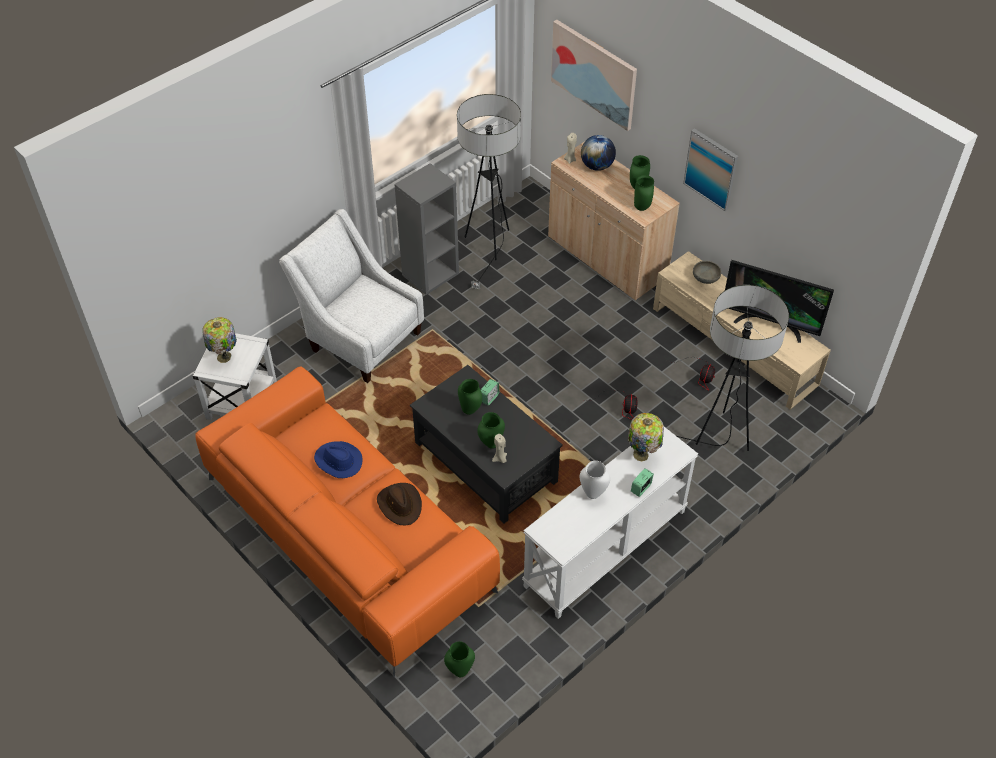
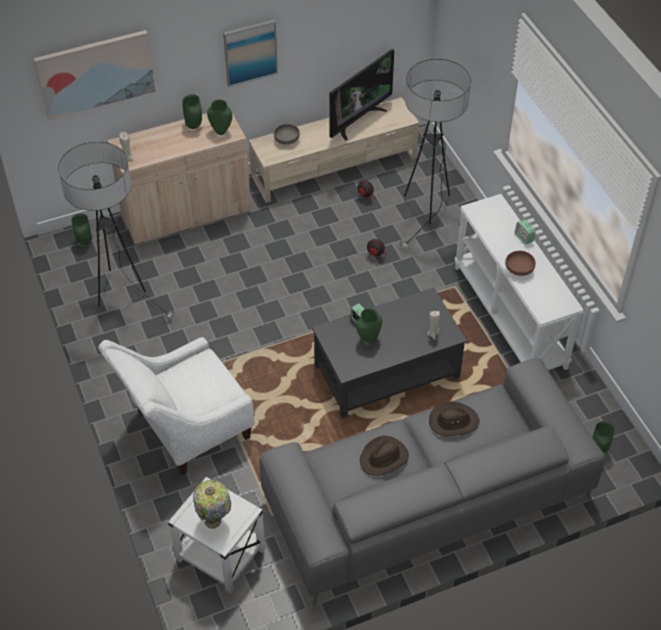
camera: 70 degrees left, 0 degrees up
(338, 461) = (384, 458): blue hat -> brown hat
(348, 534) = (427, 498): orange sofa -> grey sofa
(430, 274) = (130, 349): grey bookcase -> none
(491, 444) = (414, 335): green vase -> green vase (85, 242)
(592, 494) = (519, 269): white vase -> brown bowl
(597, 166) = (148, 143): globe -> none
(642, 455) = (490, 227): table lamp -> none

